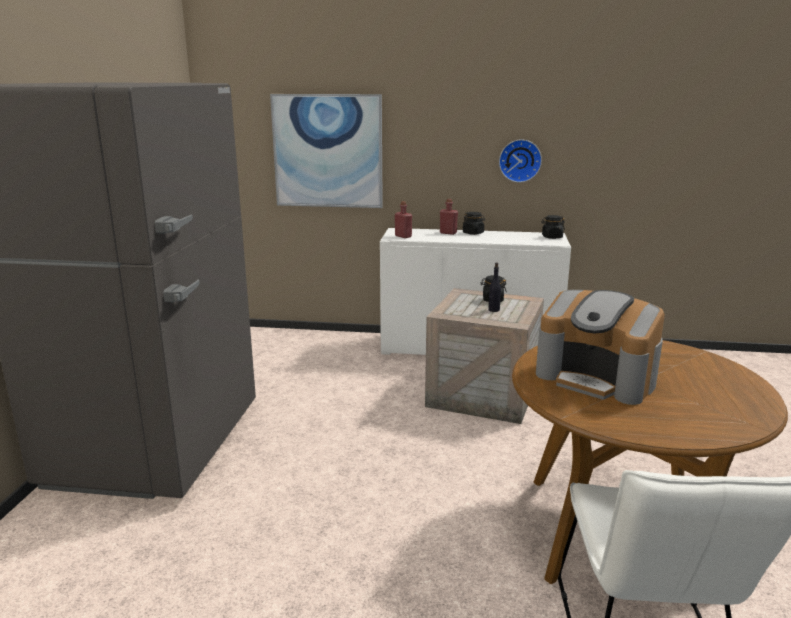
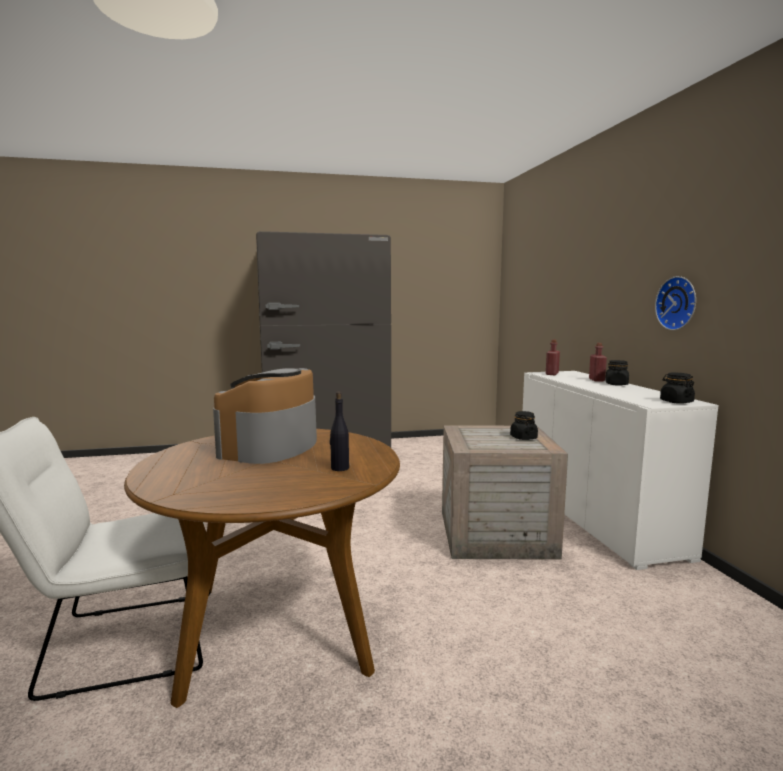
camera: 70 degrees right, 10 degrees down
(328, 151) = (550, 296): picture -> none
(493, 310) = (492, 440): black bottle -> black bottle (339, 468)

